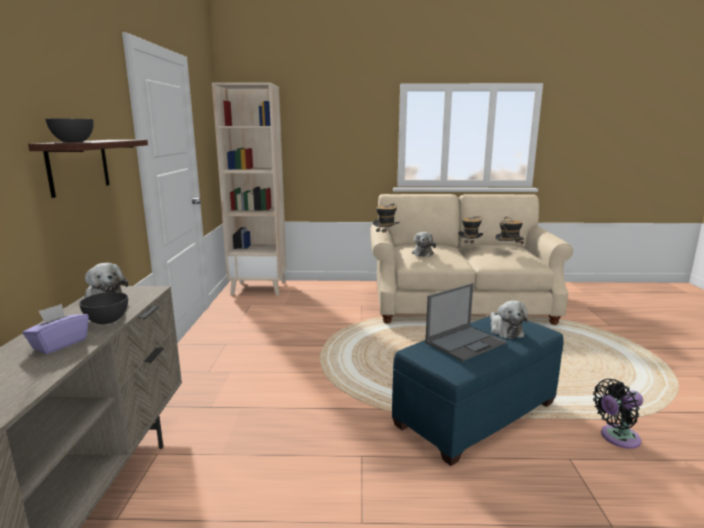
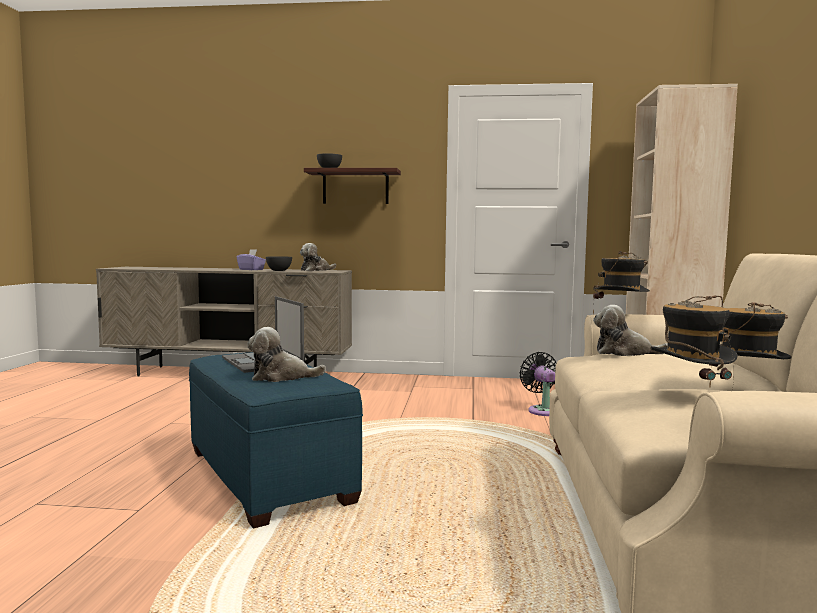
camera: 95 degrees right, 10 degrees down
(617, 438) = (133, 557): black fan -> black fan (542, 410)

